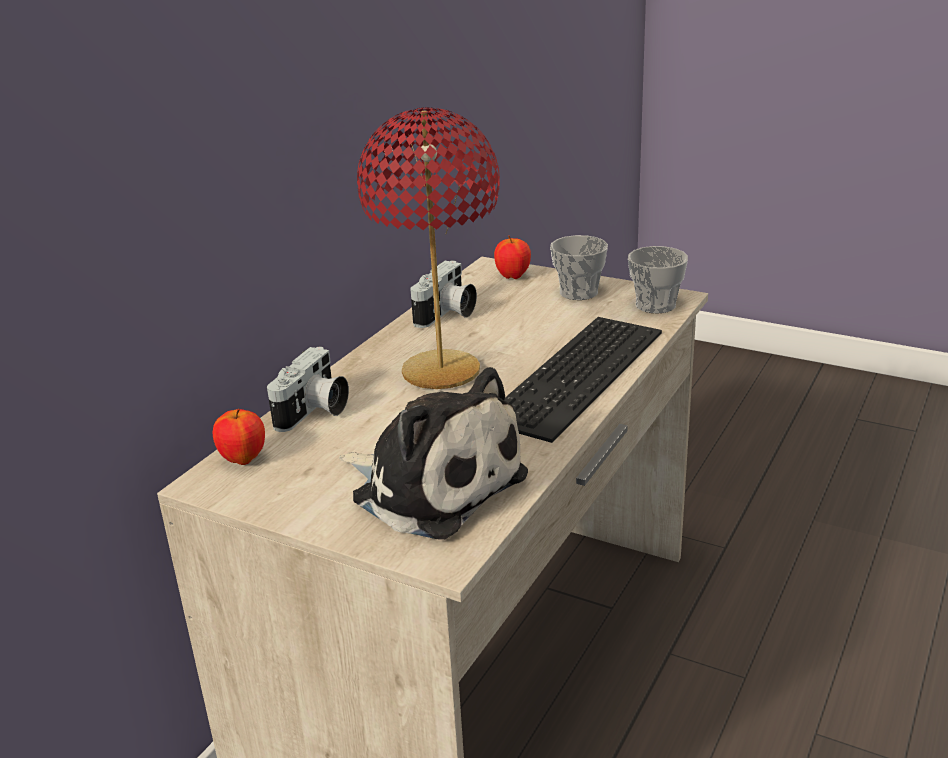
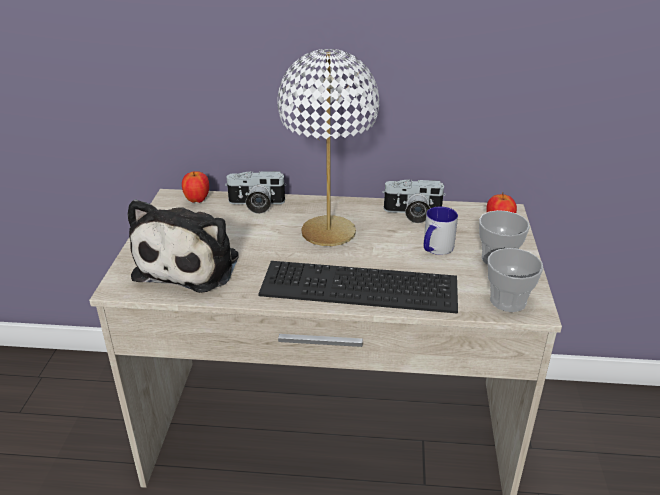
camera: 65 degrees right, 5 degrees up
(441, 372) = (329, 232): red table lamp -> white table lamp
(534, 318) = (435, 249): none -> mug

